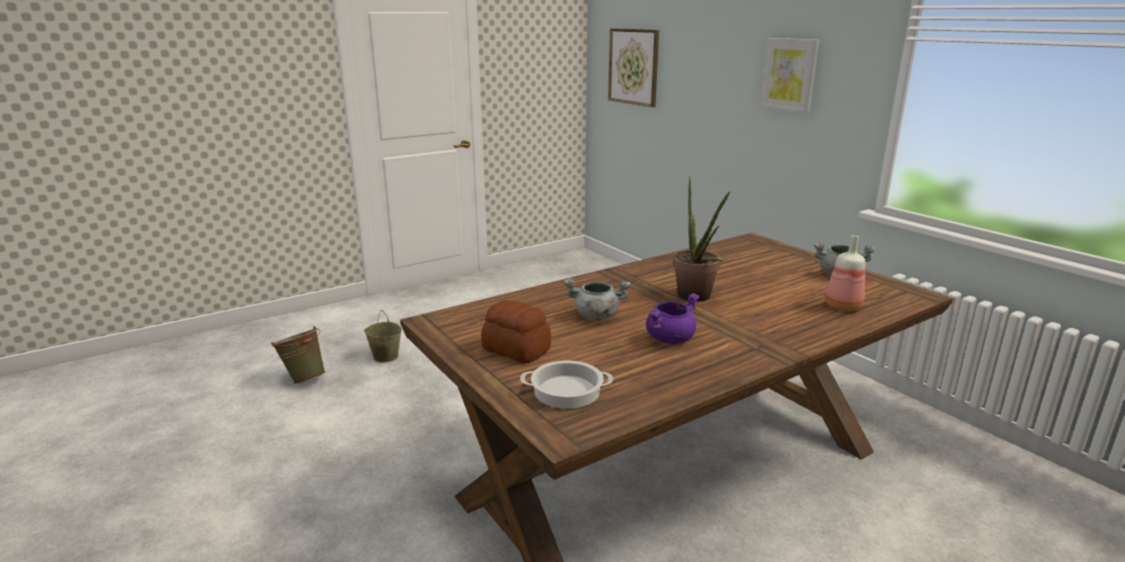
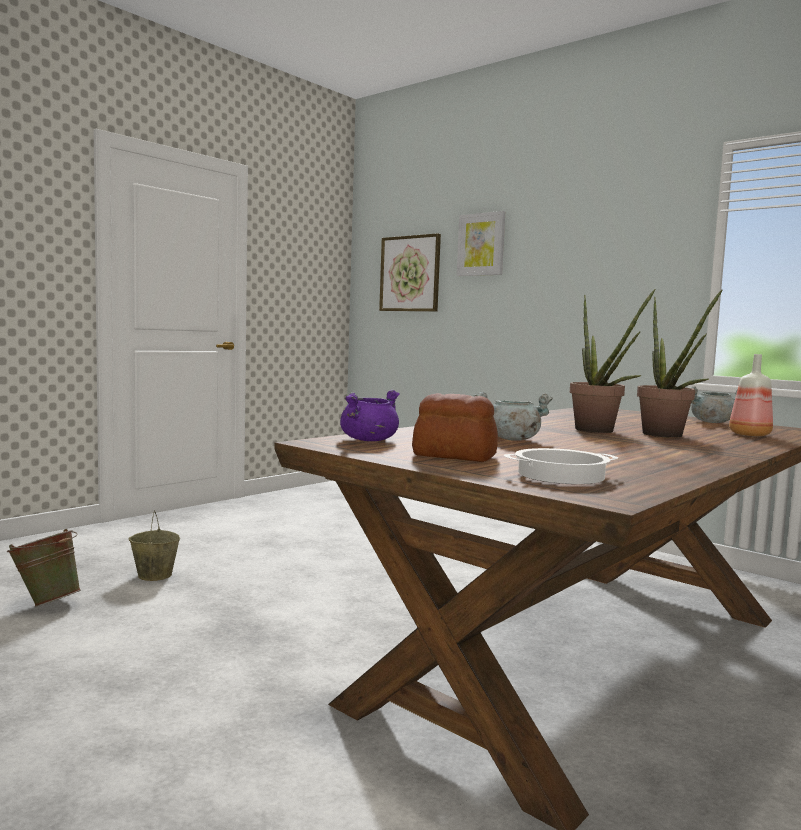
camera: 15 degrees left, 15 degrees down
(670, 338) = (616, 449): purple cooking pot -> purple cooking pot (369, 440)
(752, 309) = (667, 436): none -> potted plant
(789, 75) = (594, 260): picture -> picture (481, 244)

